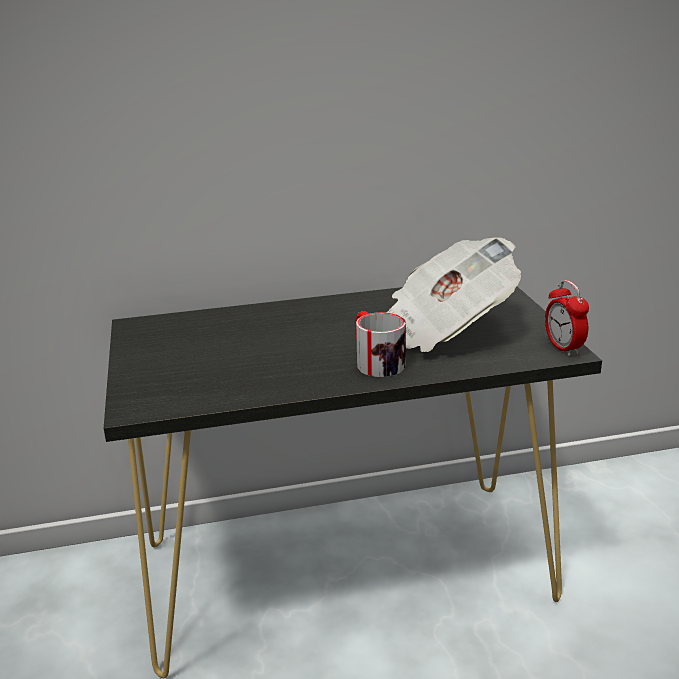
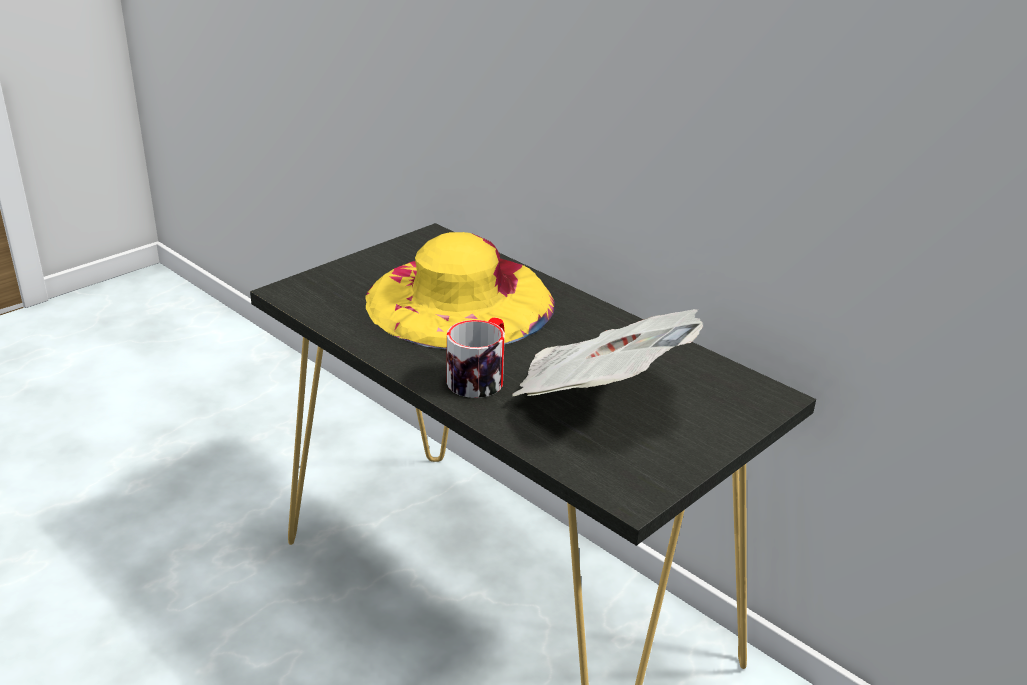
camera: 55 degrees right, 5 degrees up
(255, 341) = (460, 300): none -> yellow hat
(563, 348) = (640, 492): alarm clock -> none

